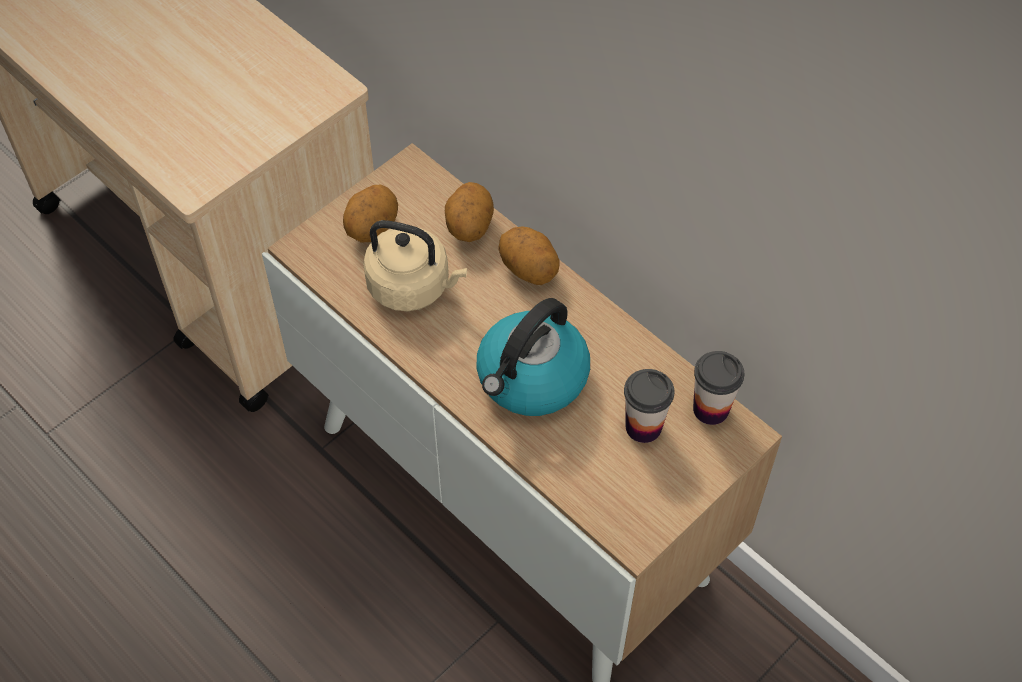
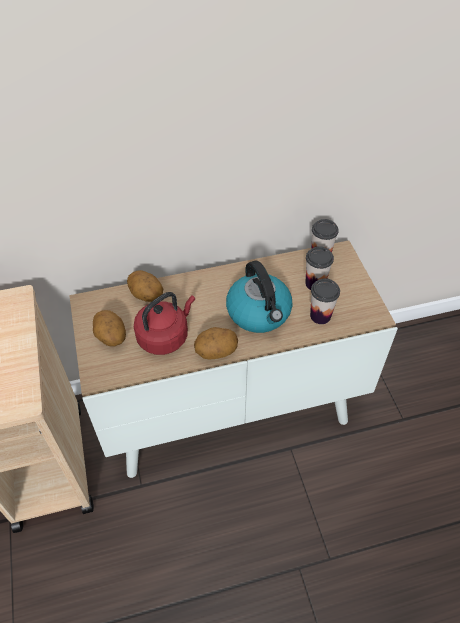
camera: 60 degrees left, 5 degrees down
(413, 286) = (165, 336): beige kettle -> red kettle
(529, 269) = (192, 284): potato -> potato (216, 352)
(580, 461) = (320, 316): none -> cup

